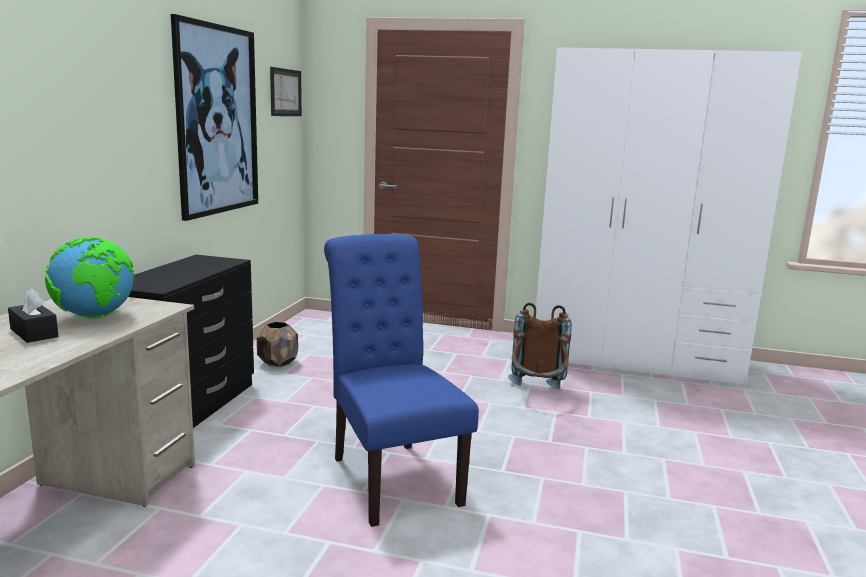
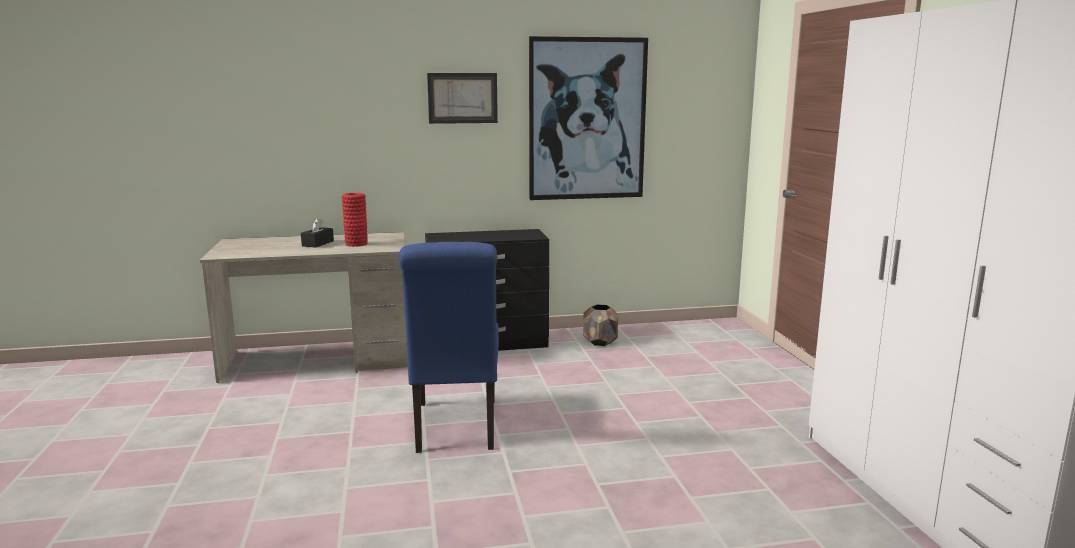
camera: 65 degrees right, 0 degrees up
(95, 317) = (356, 244): globe -> red vase
(285, 92) = (711, 90): picture -> picture (462, 98)
(390, 476) = (455, 428): blue chair -> blue chair turned 135 degrees clockwise
(537, 393) = (709, 457): brown backpack -> none

